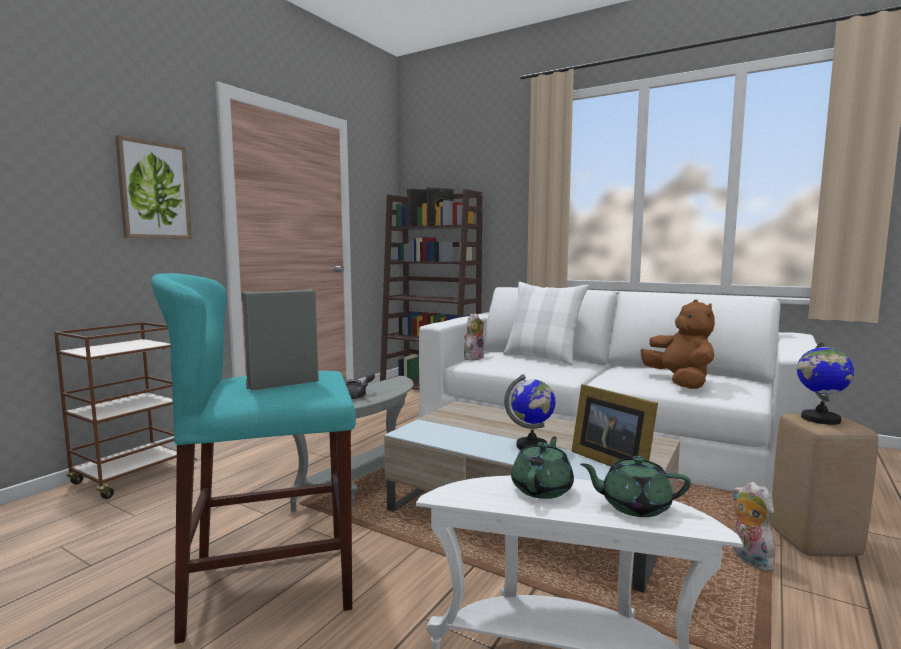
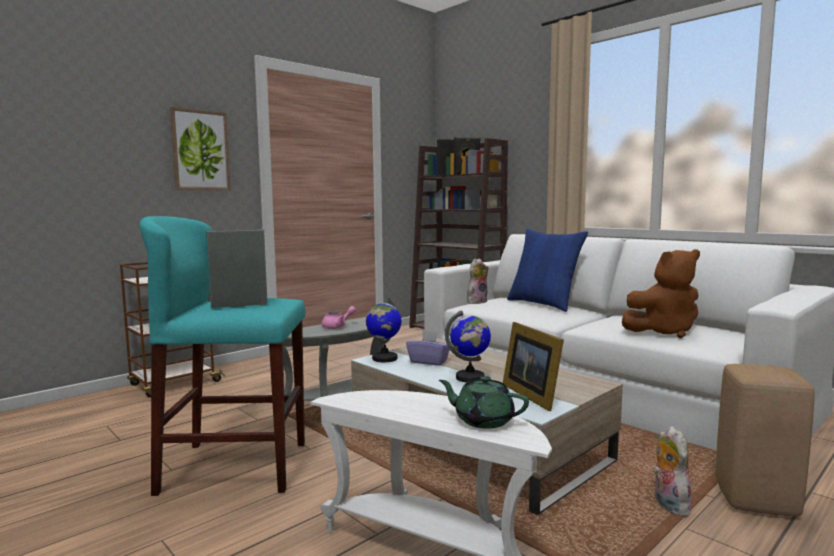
camera: 15 degrees right, 0 degrees up
(357, 396) = (338, 326): grey teapot -> pink teapot
(472, 430) = (428, 361): none -> purple tissue box
(542, 358) = (543, 304): white pillow -> blue pillow
(542, 488) = (419, 402): green teapot -> none
(679, 382) = (663, 332): brown plush toy -> brown plush toy turned 75 degrees clockwise
(820, 419) = (758, 369): globe -> globe (384, 358)

